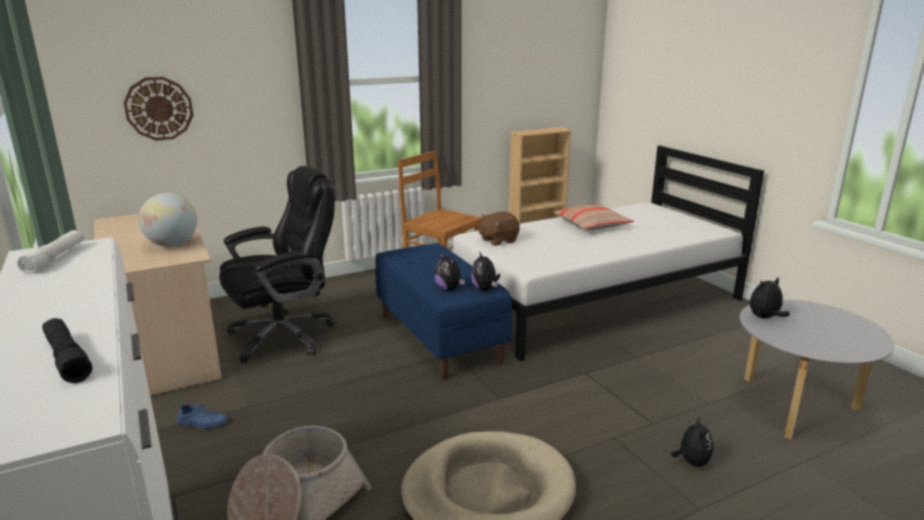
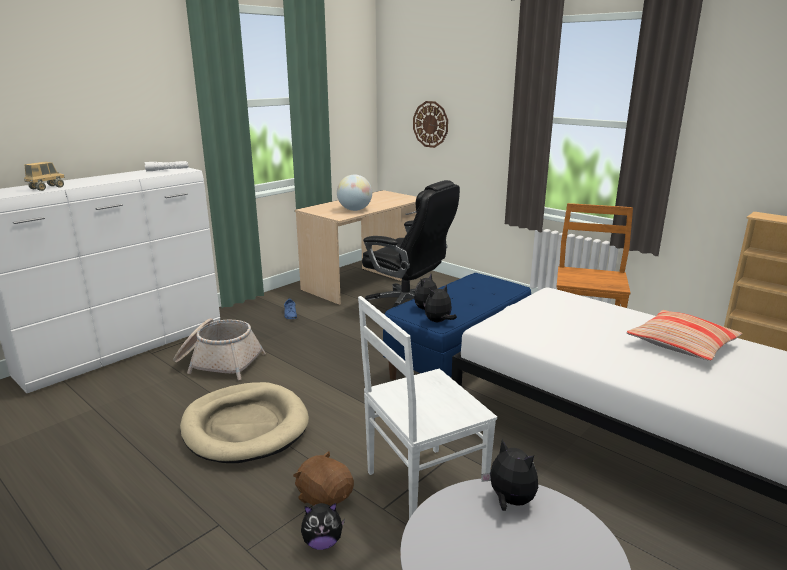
camera: 70 degrees right, 0 degrees up
(67, 358) = (46, 188): black flashlight -> toy truck
(498, 240) = (551, 304): brown plush toy -> brown plush toy (324, 498)
(629, 399) = (421, 488): none -> white chair

